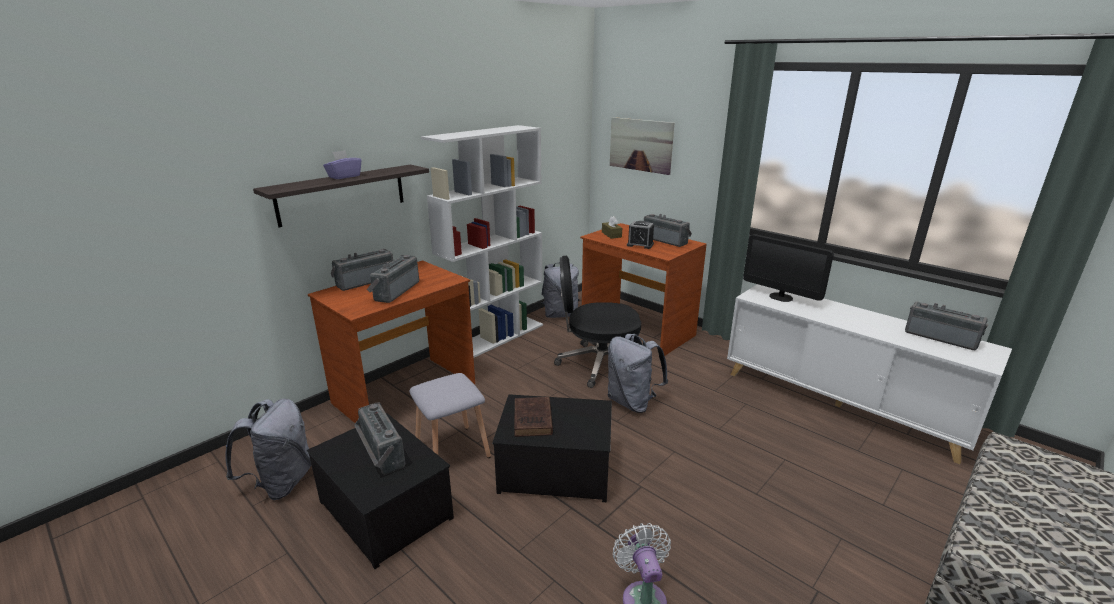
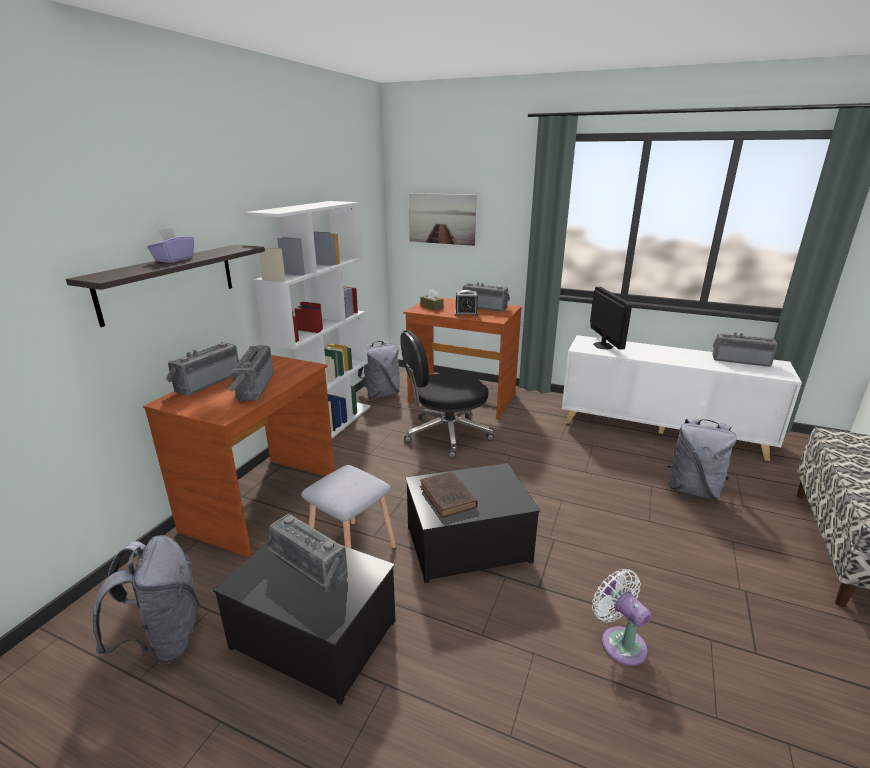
camera: 20 degrees left, 0 degrees up
(632, 402) = (498, 463): grey backpack -> grey backpack (693, 489)
(781, 297) = (603, 345): monitor -> monitor turned 120 degrees counterclockwise

